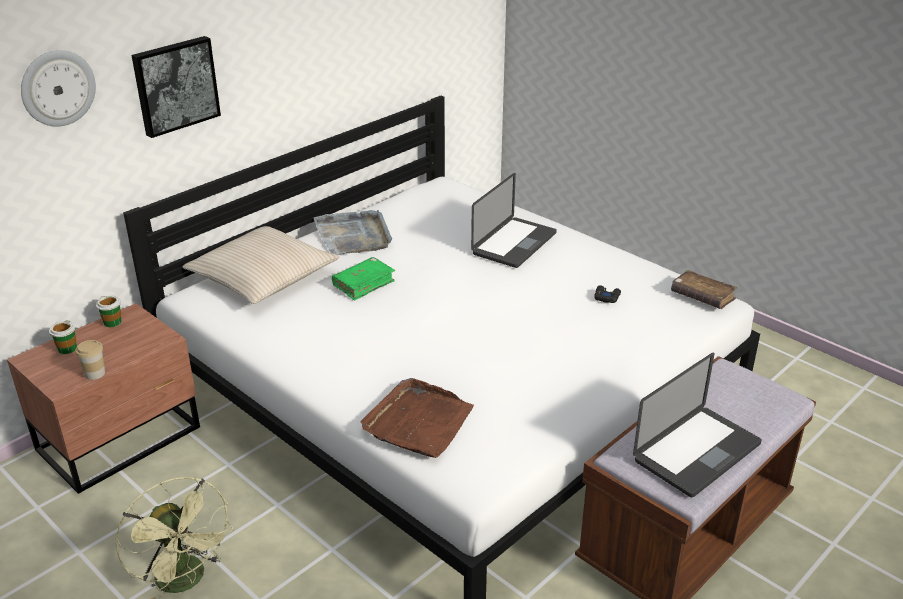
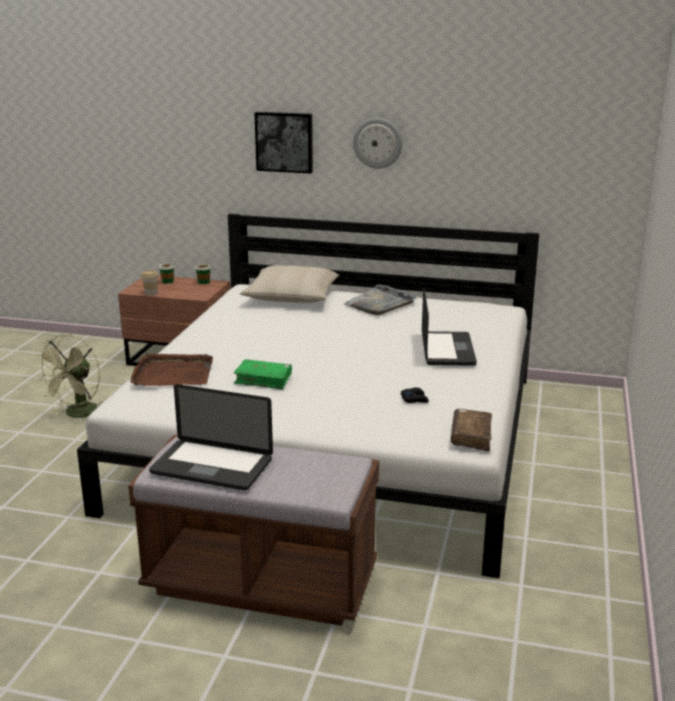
camera: 60 degrees right, 10 degrees down
(57, 88) = (206, 118): wall clock -> wall clock (377, 143)
(363, 284) = (320, 322): green book -> green book (263, 380)
(514, 244) = (447, 350): laptop -> laptop turned 90 degrees counterclockwise

